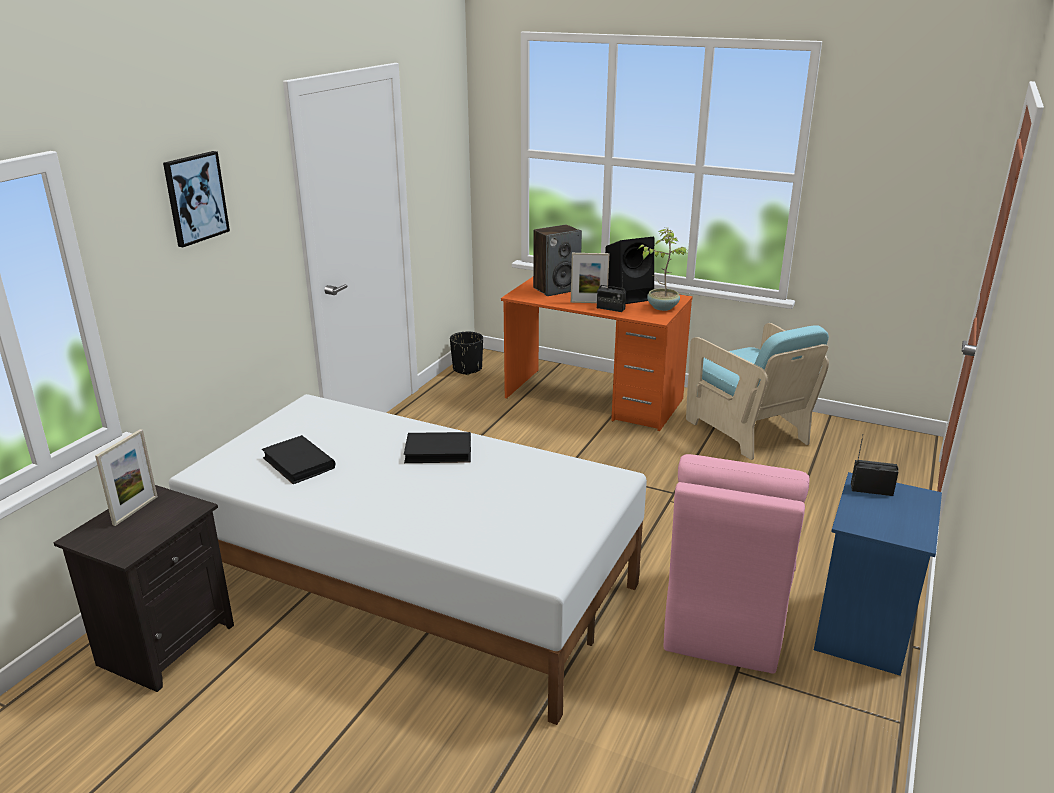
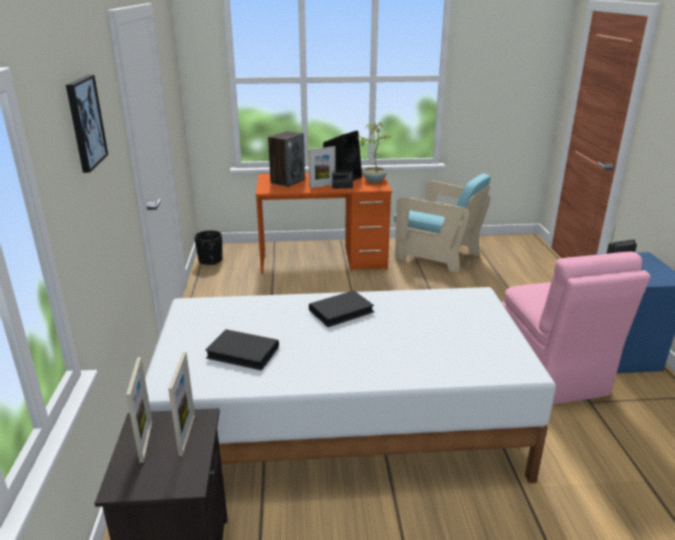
camera: 30 degrees left, 0 degrees up
(168, 517) = (187, 435): none -> picture frame

